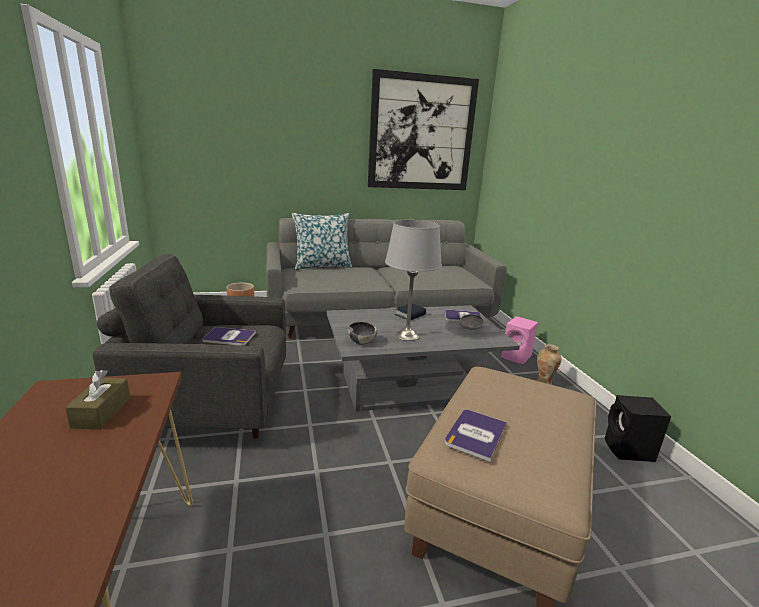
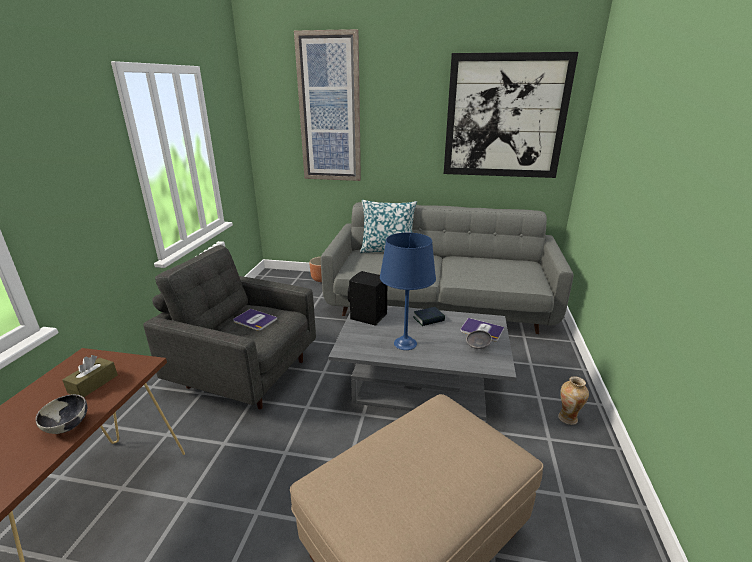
camera: 25 degrees right, 5 degrees up
(246, 117) = (330, 109): none -> picture
(361, 342) = (357, 343): bowl -> bowl (68, 426)
(406, 335) = (404, 343): grey table lamp -> blue table lamp
(476, 434) = (360, 474): book -> none
(517, 357) = (560, 378): pink speaker -> none
(629, 451) = (617, 528): black speaker -> black speaker (367, 317)

